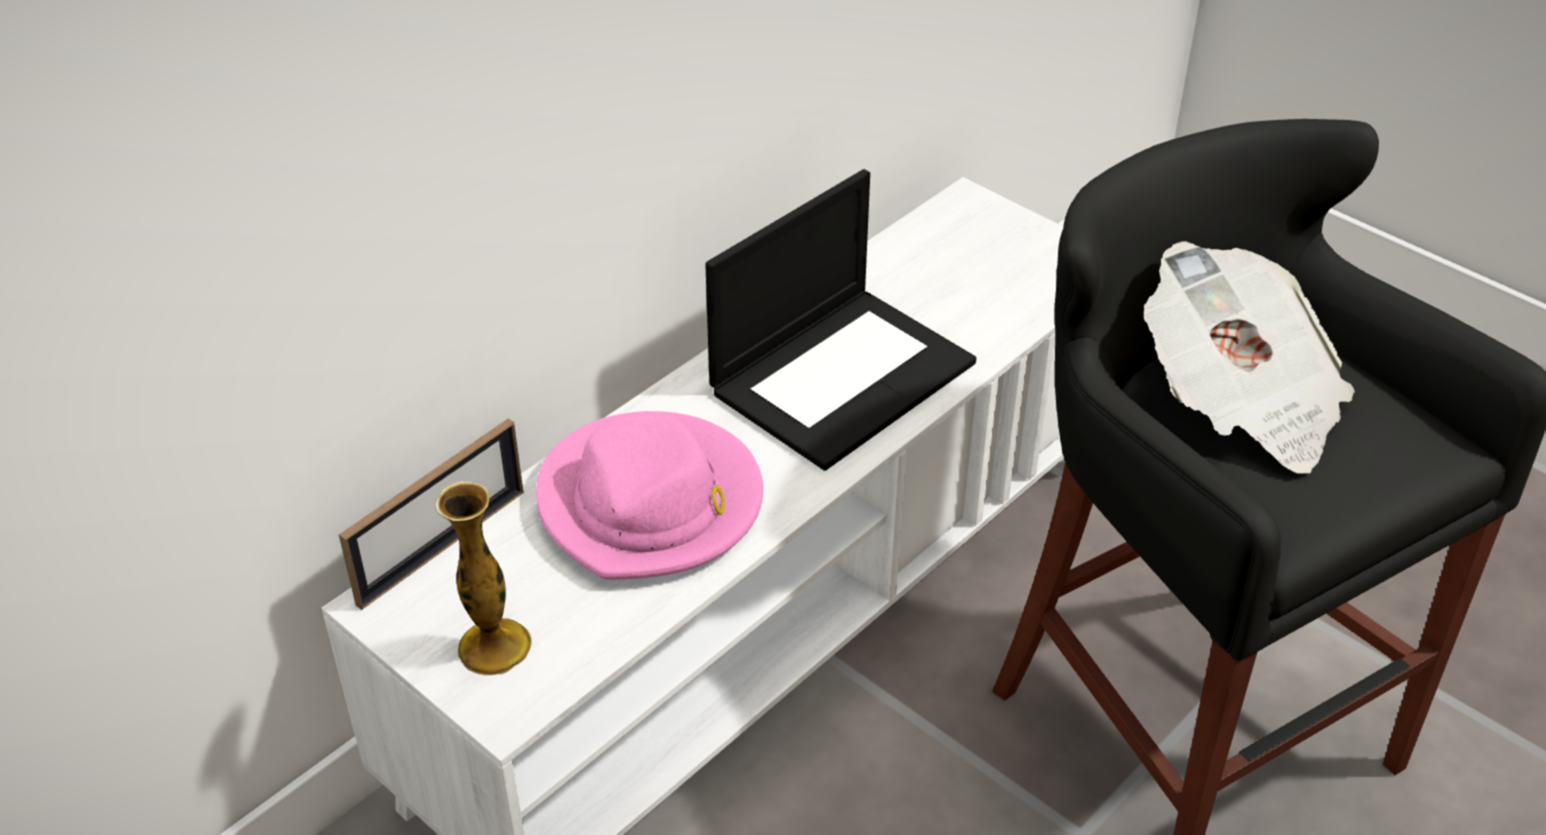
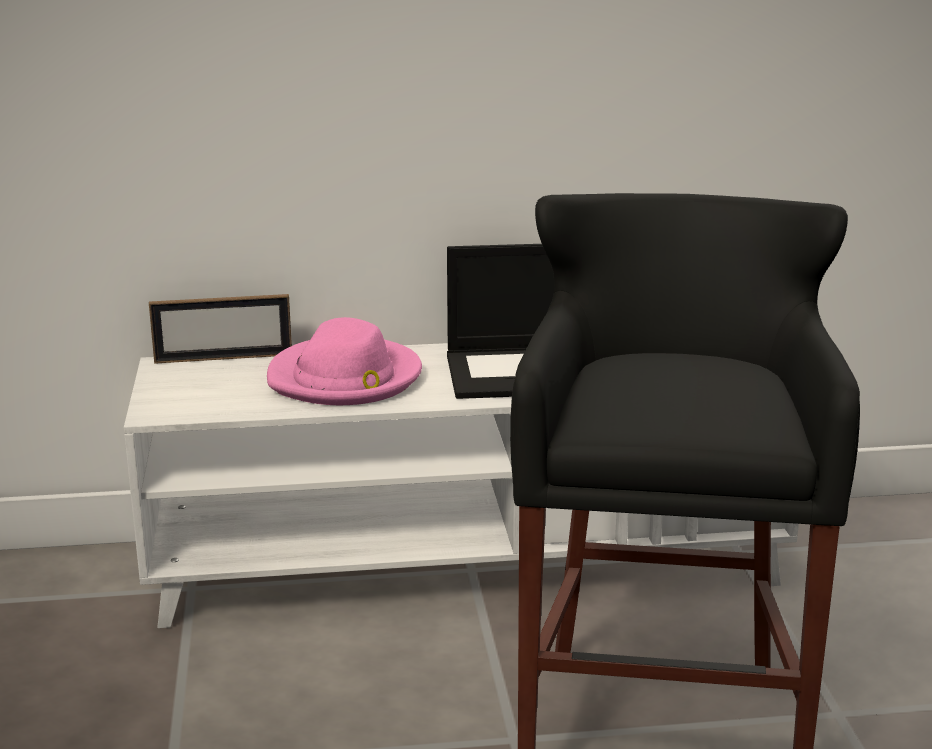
camera: 40 degrees right, 20 degrees down
(494, 646) = (187, 394): vase -> none
(1240, 401) = (664, 375): newspaper -> none

